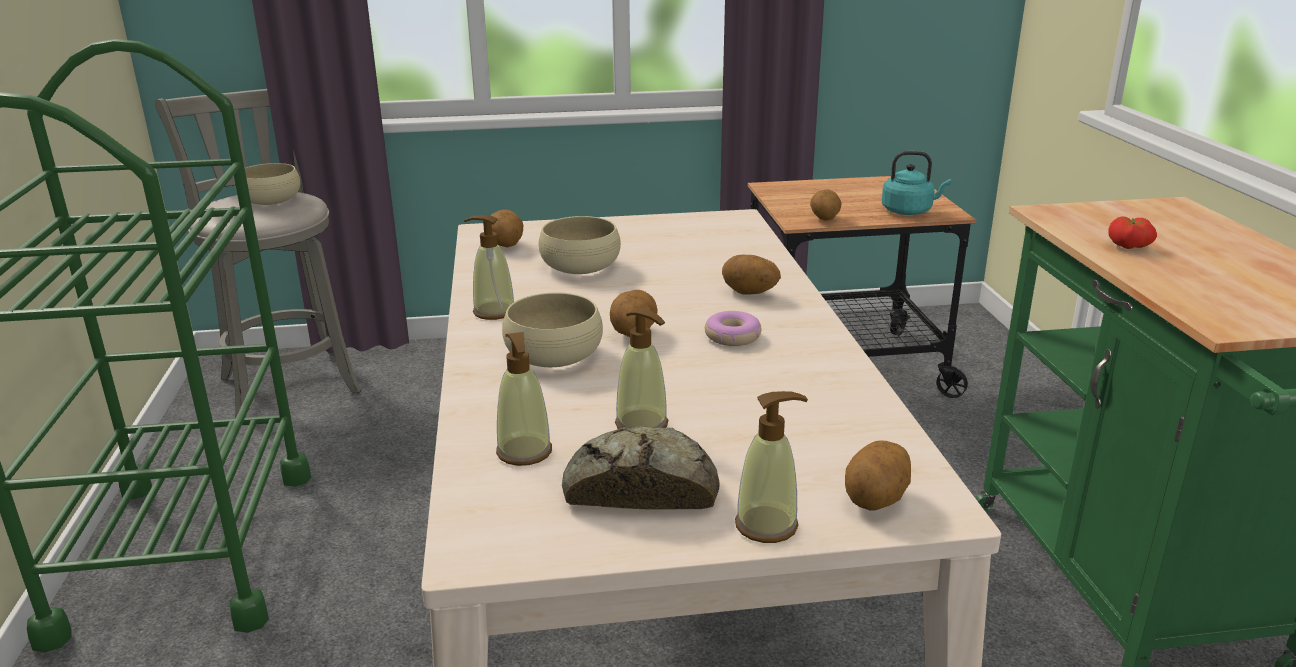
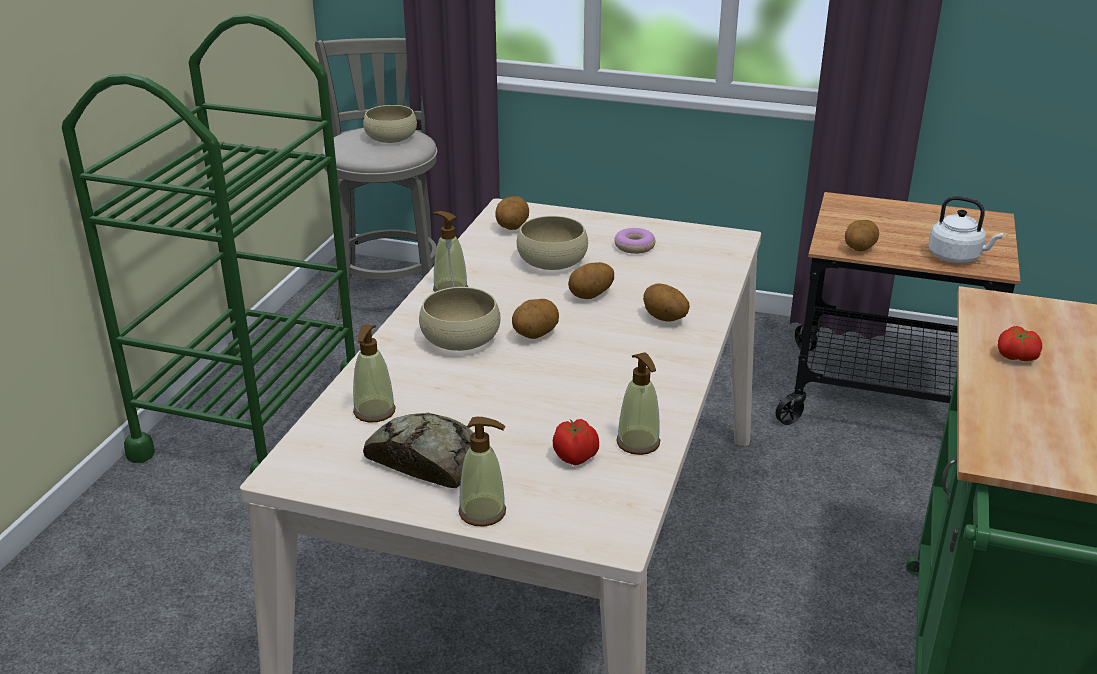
camera: 25 degrees right, 5 degrees up
(642, 424) = (471, 413): soap dispenser -> soap dispenser (638, 443)
(732, 336) = (609, 356): donut -> donut (634, 246)
(805, 439) = (576, 457): none -> tomato
(876, 500) = (577, 518): potato -> potato (591, 296)
(909, 211) = (957, 257): turquoise kettle -> white kettle

